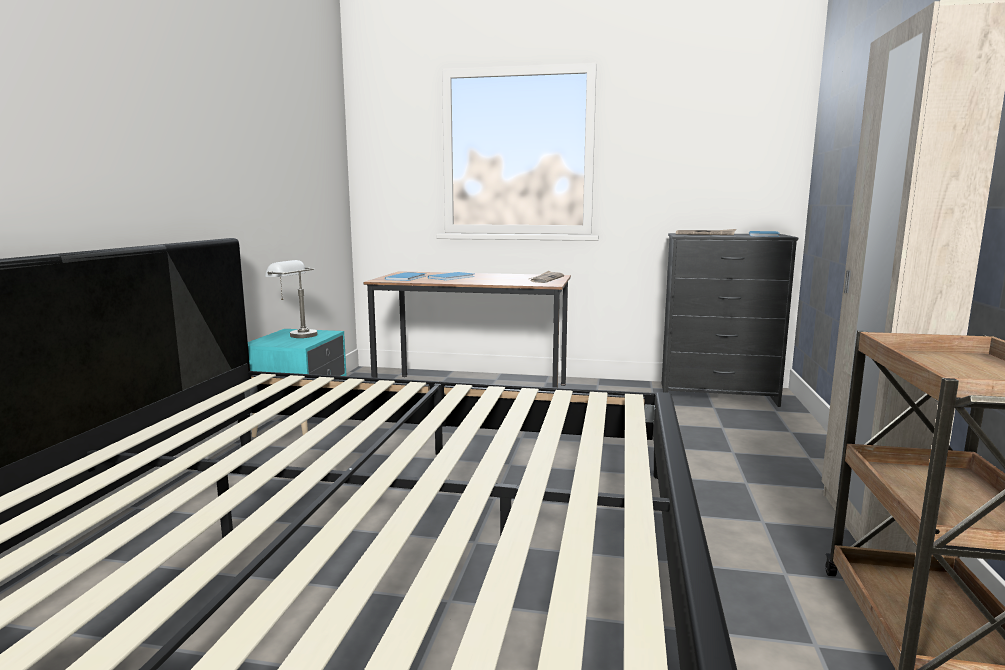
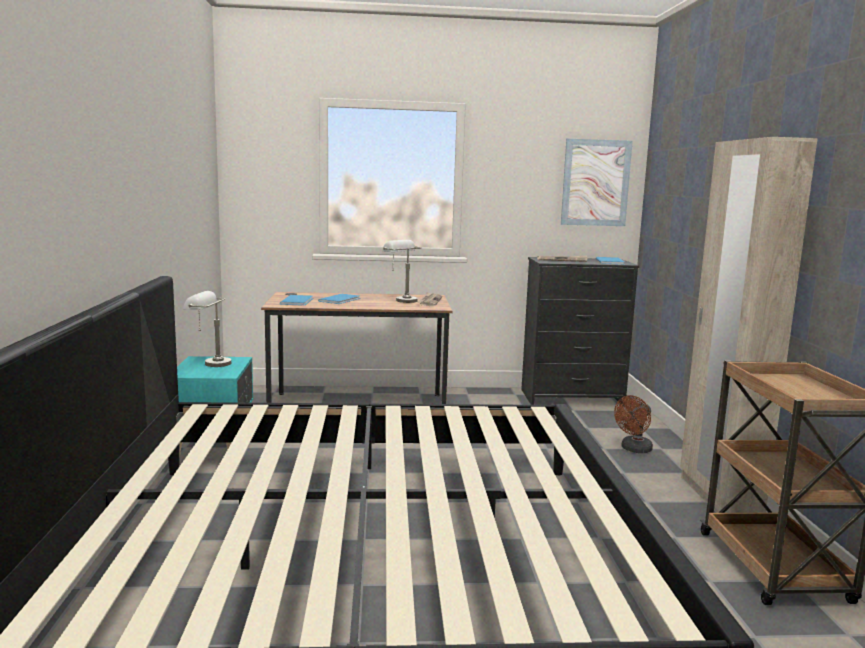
camera: 15 degrees left, 0 degrees up
(516, 278) = (401, 300): none -> grey table lamp
(751, 145) = (595, 183): none -> picture
(771, 456) = (633, 449): none -> brown fan

